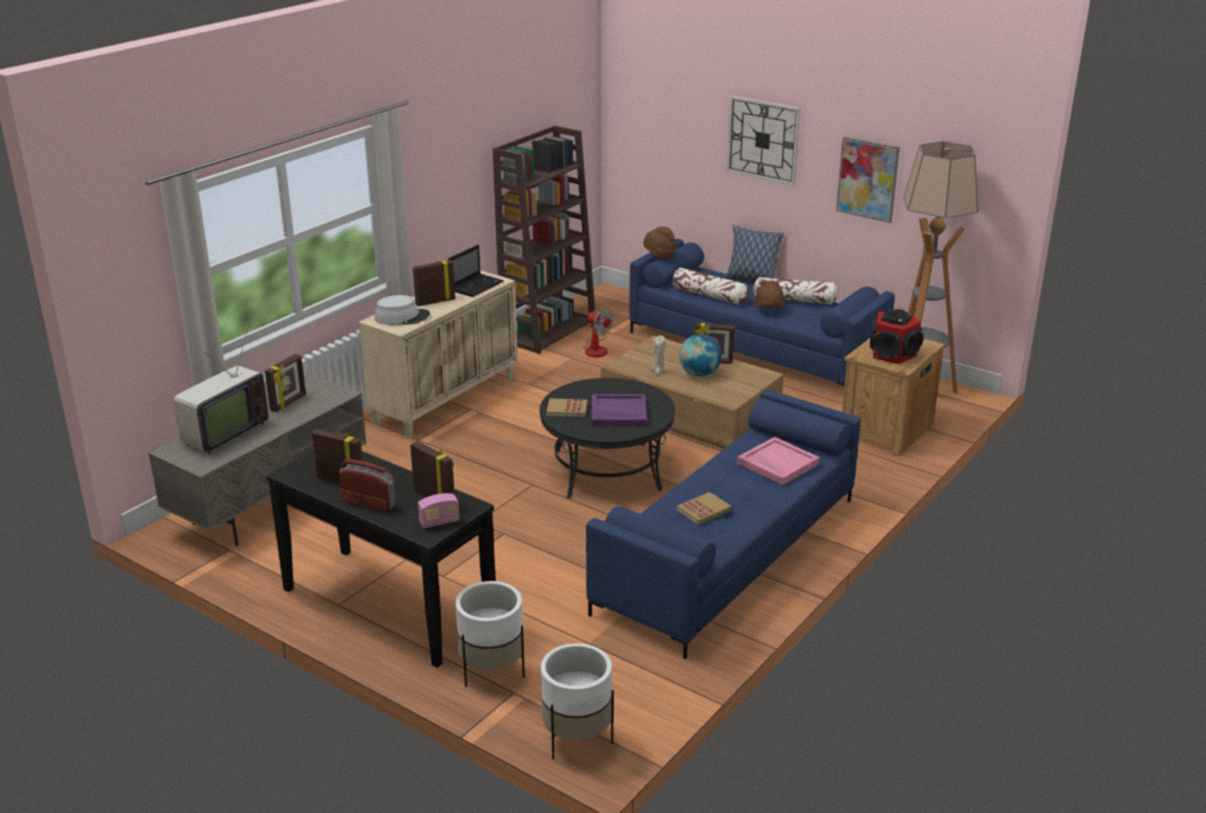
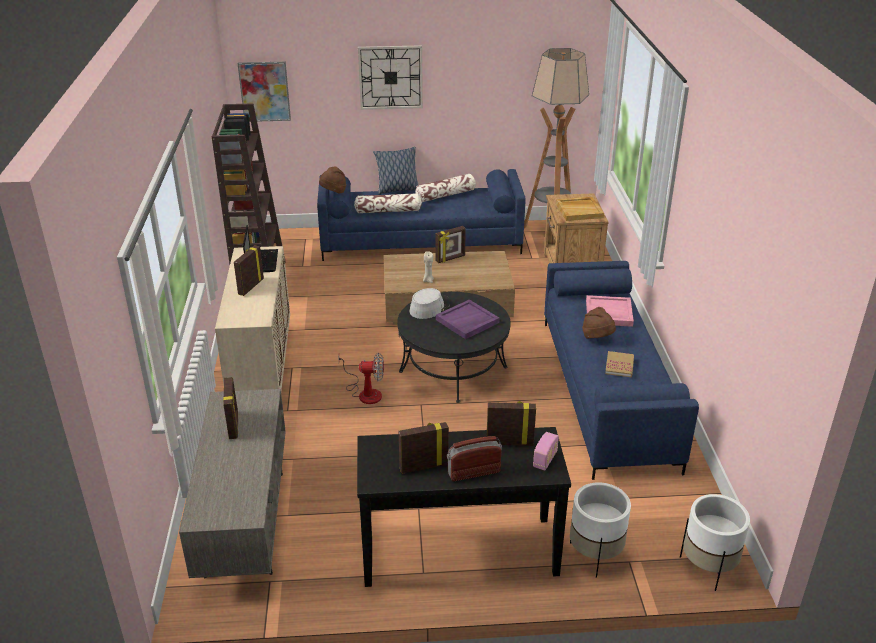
camera: 40 degrees left, 5 degrees up
(222, 434) = (220, 480): television -> none
(402, 317) = (246, 310): grey hat -> grey hat (429, 307)
(567, 410) = (430, 334): book -> none
(596, 348) = (315, 281): fan -> fan (365, 392)
(699, 374) = (456, 271): globe -> none
(769, 312) = (443, 209): brown hat -> brown hat (597, 338)
(867, 179) = (484, 89): picture -> picture (264, 91)
(893, 354) = (579, 210): speaker -> beige tray

